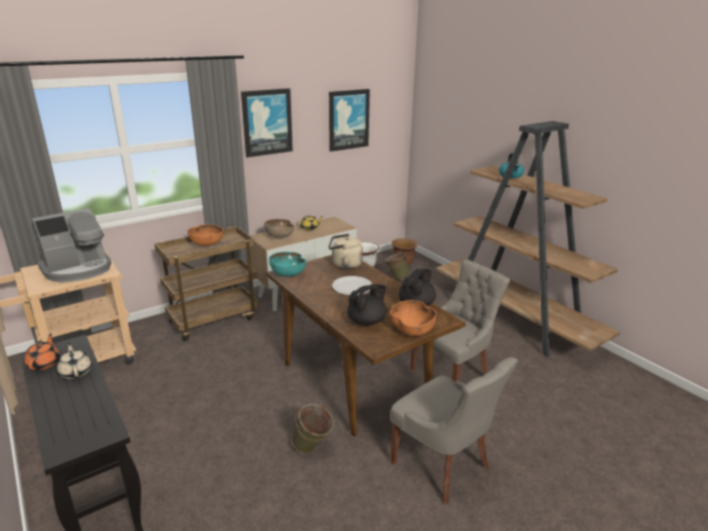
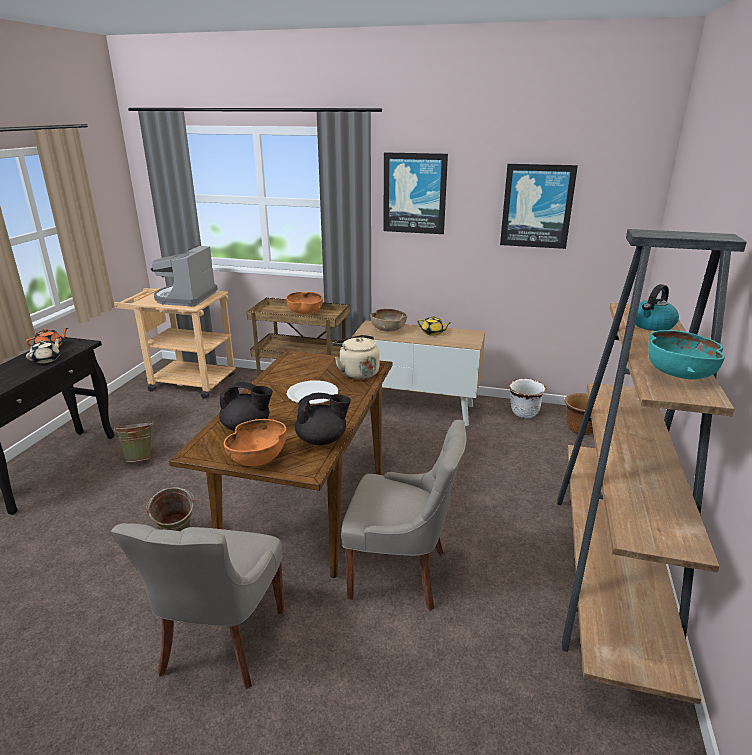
camera: 50 degrees right, 0 degrees up
(78, 269) = (185, 298): coffee machine -> coffee machine turned 90 degrees clockwise
(287, 274) = (294, 359): turquoise bowl -> turquoise bowl (678, 374)
(396, 278) = (537, 441): green bucket -> green bucket (140, 458)

